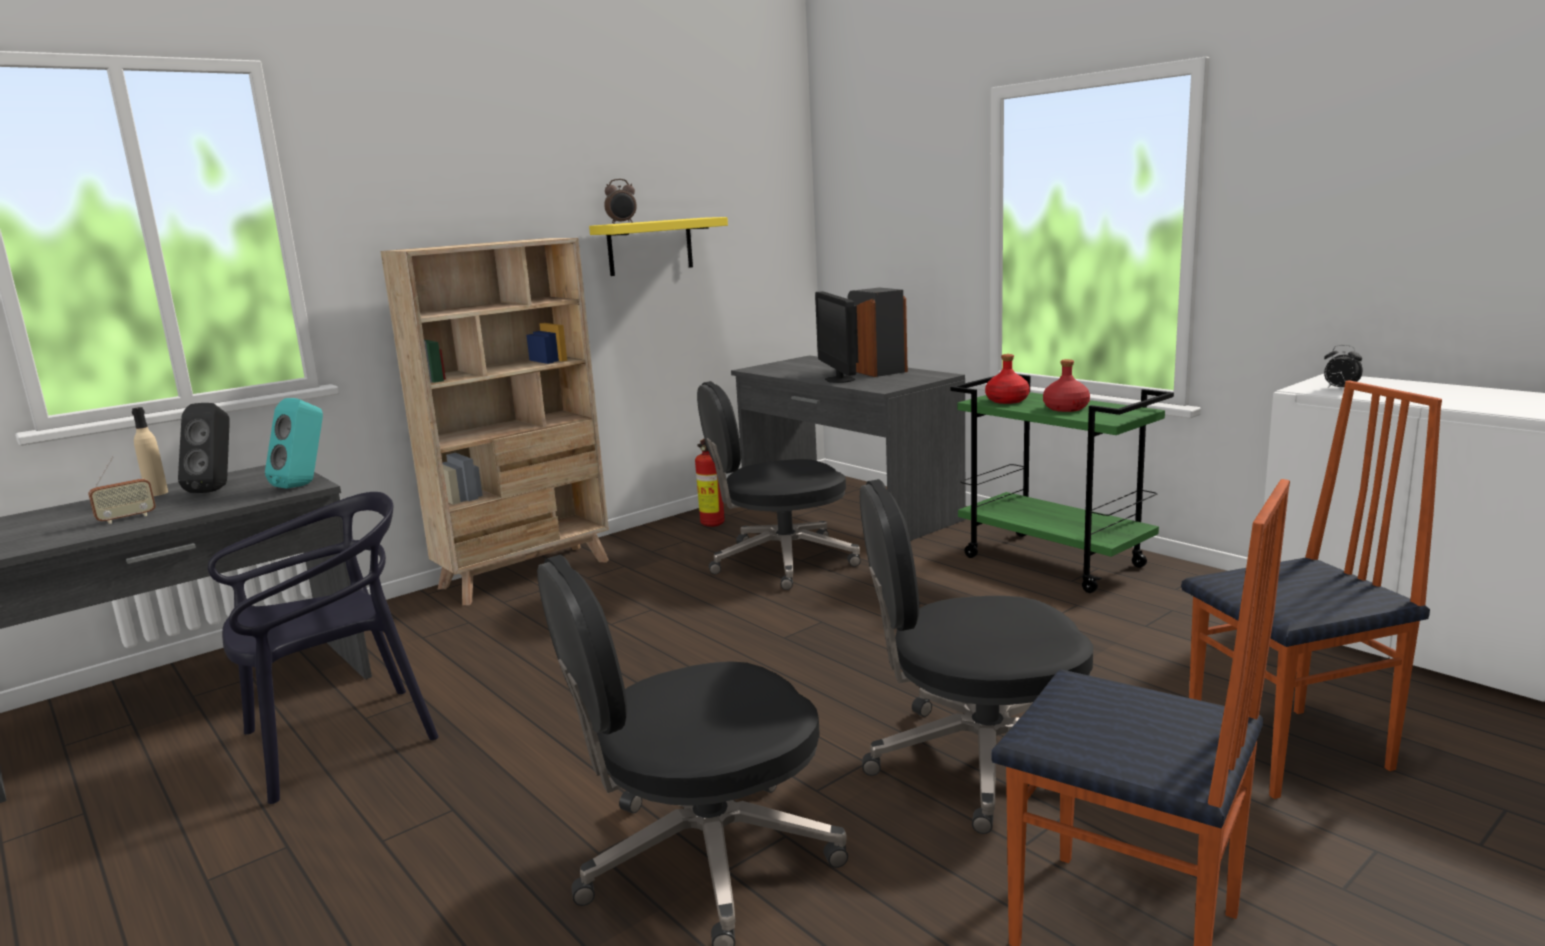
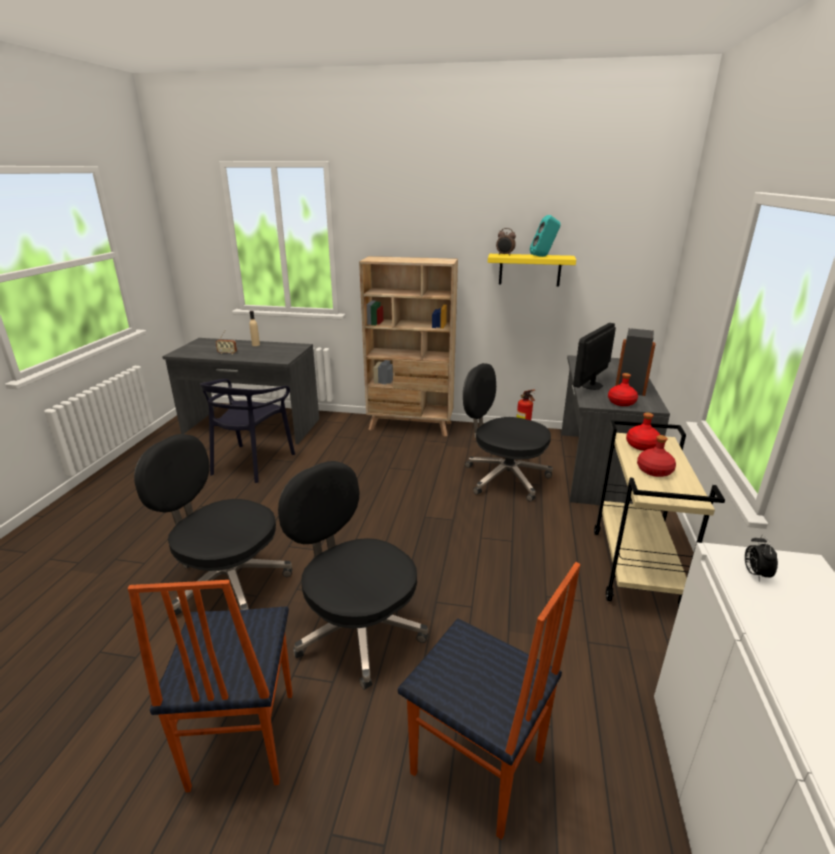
camera: 50 degrees right, 10 degrees up
(217, 489) = (267, 350): black speaker -> none
(304, 484) = (283, 359): turquoise speaker -> turquoise speaker (543, 256)
(338, 740) = (252, 463): black chair -> black chair turned 90 degrees clockwise
(906, 380) = (621, 402): none -> red bottle
(1055, 562) = (635, 569): green cart -> beige cart

